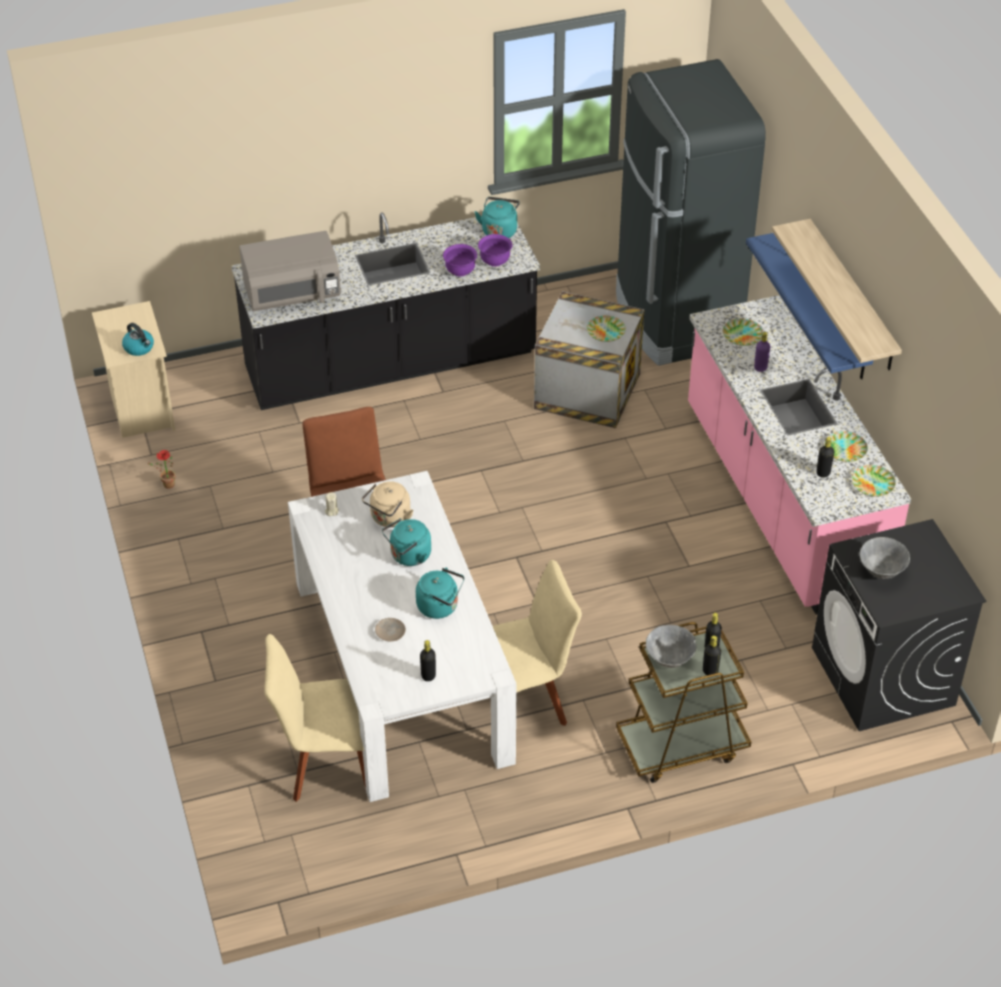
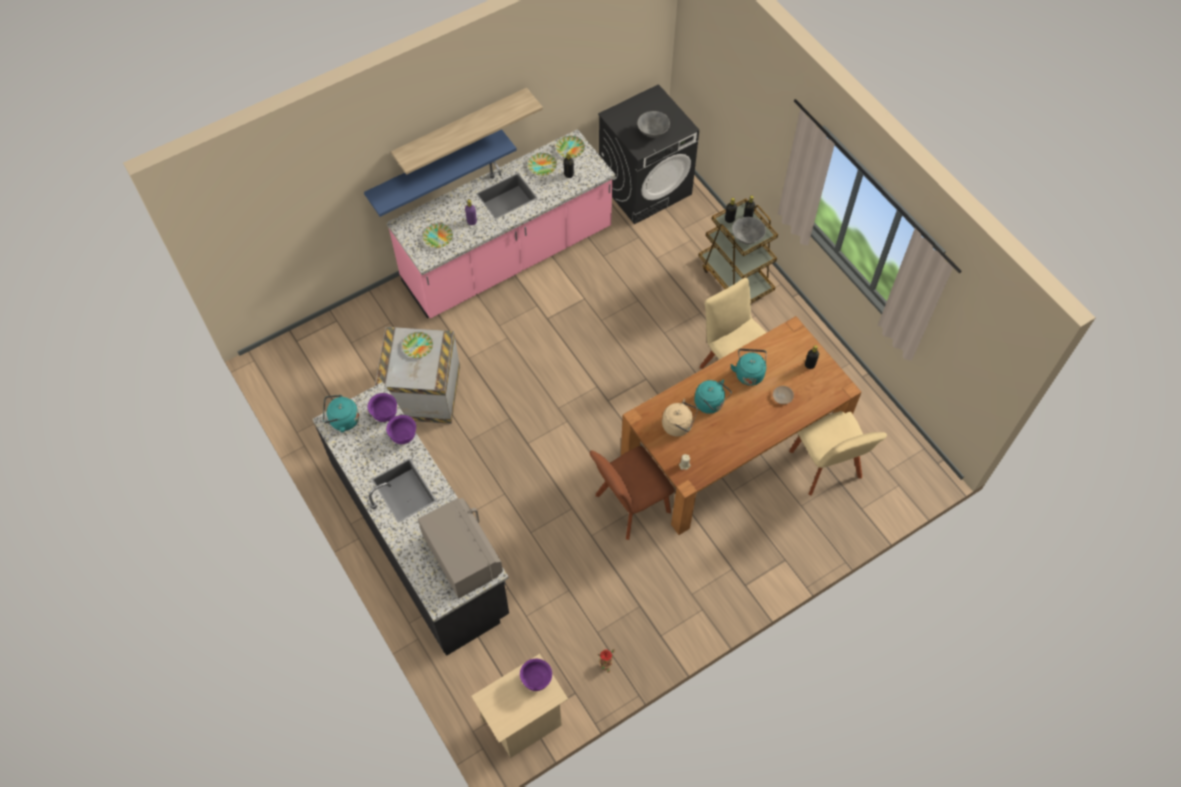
camera: 105 degrees left, 15 degrees up
(139, 348) = (536, 679): kettle -> purple bowl
(401, 670) = (733, 444): white dining table -> brown dining table
(675, 320) = (327, 349): black fridge -> none

